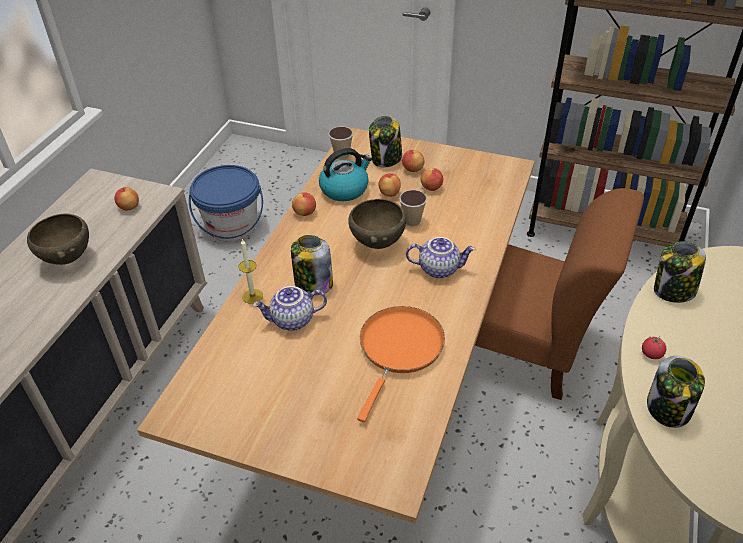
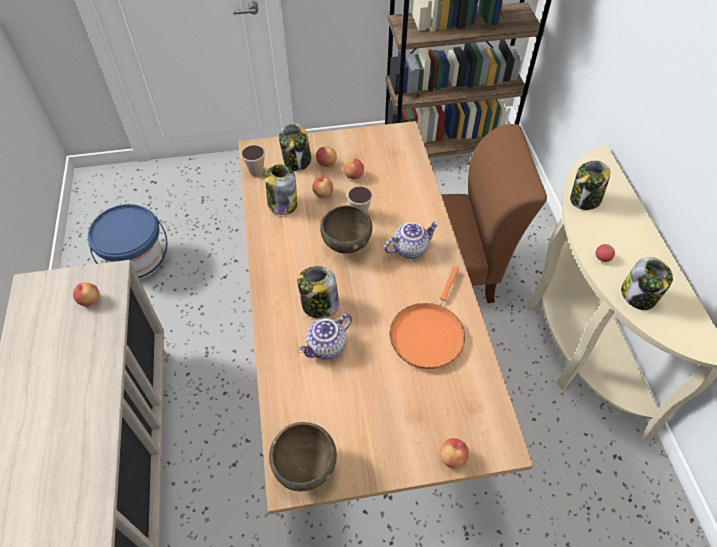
camera: 30 degrees left, 10 degrees up
(68, 259) = (68, 380): brown bowl -> brown bowl (304, 467)
(252, 296) = (276, 340): candle -> none
(305, 213) = (264, 240): apple -> apple (452, 457)
(345, 189) = (282, 204): kettle -> jar
(399, 349) = (428, 333): orange frying pan -> orange frying pan turned 150 degrees counterclockwise

